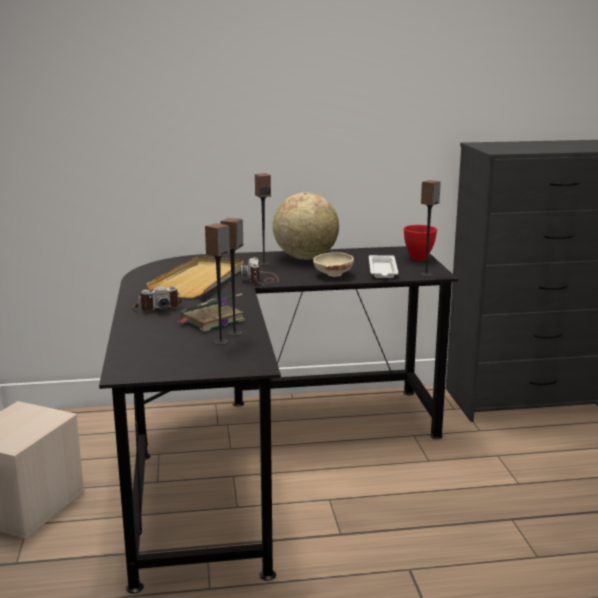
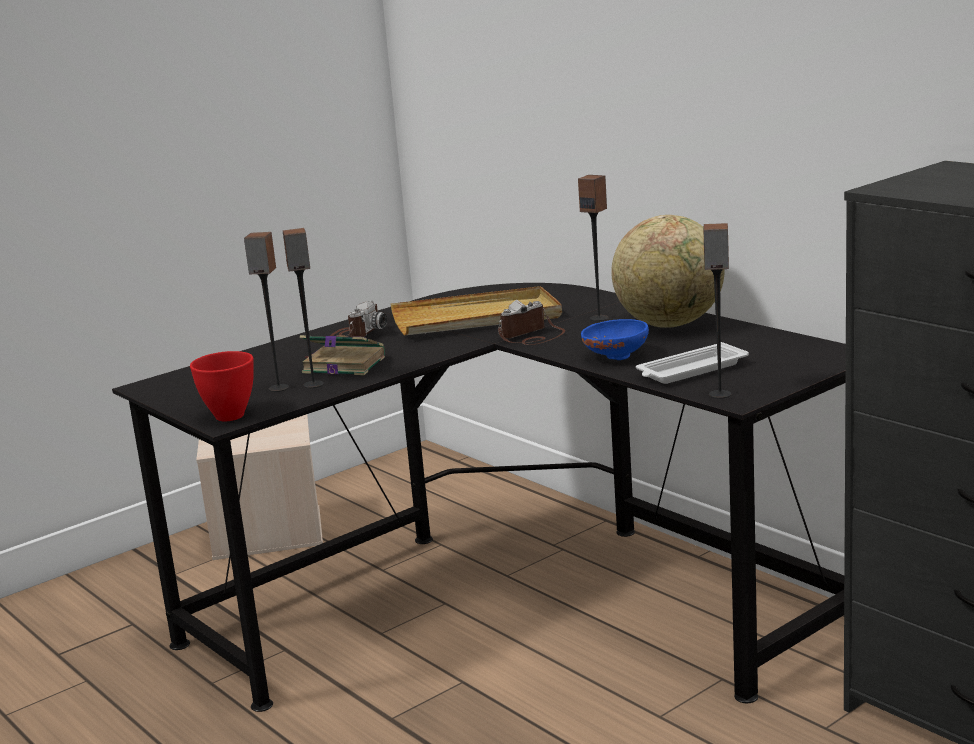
camera: 60 degrees right, 0 degrees up
(157, 307) = (355, 334): camera -> camera turned 105 degrees counterclockwise
(332, 275) = (614, 356): beige bowl -> blue bowl
(418, 258) = (800, 369): red bowl -> red bowl (231, 415)

